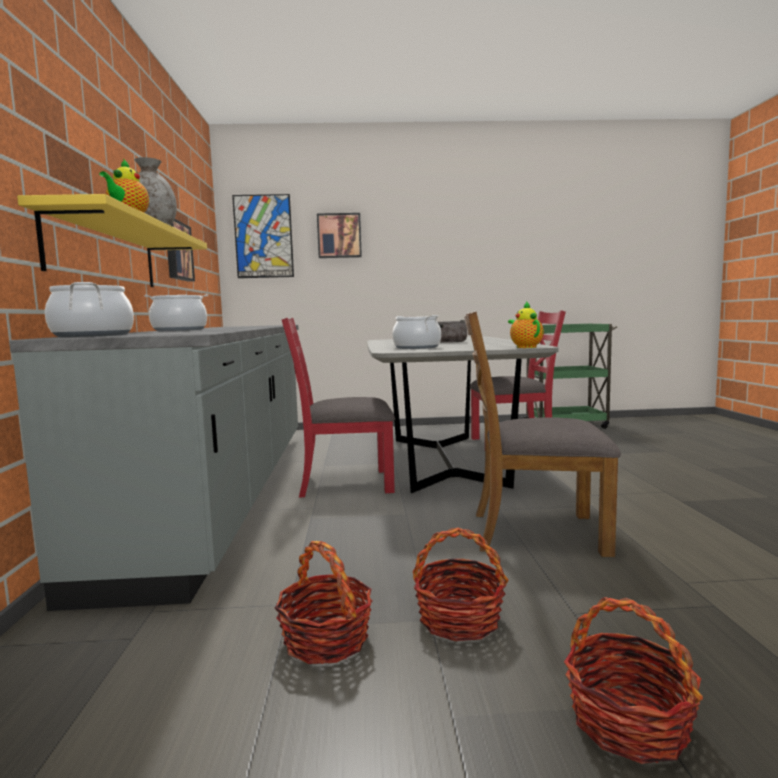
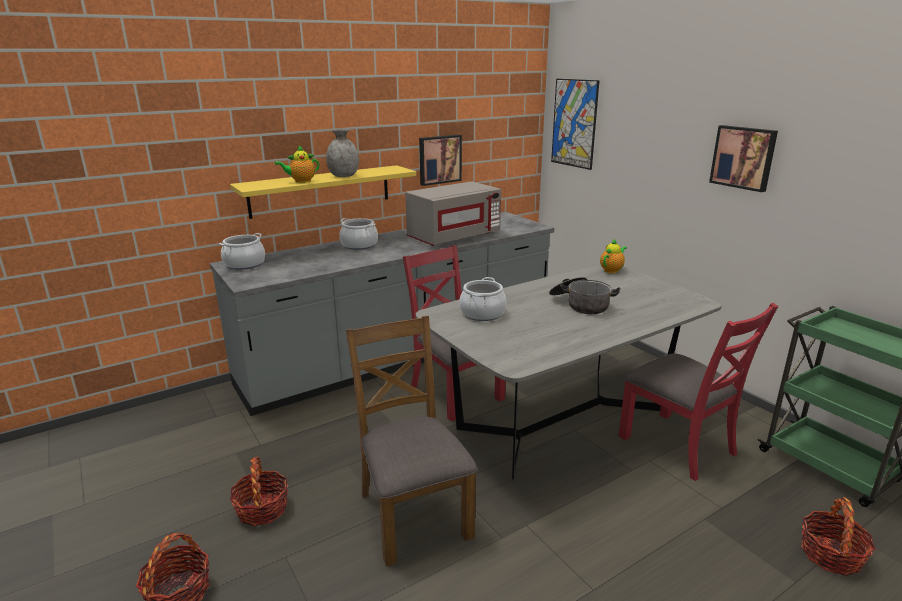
camera: 60 degrees right, 15 degrees up
(248, 326) = (453, 237): none -> grey microwave
(326, 639) = (229, 470): basket -> basket (831, 555)
(339, 236) = (635, 132): picture -> picture (743, 157)
(525, 347) = (503, 362): teapot -> teapot (612, 270)

